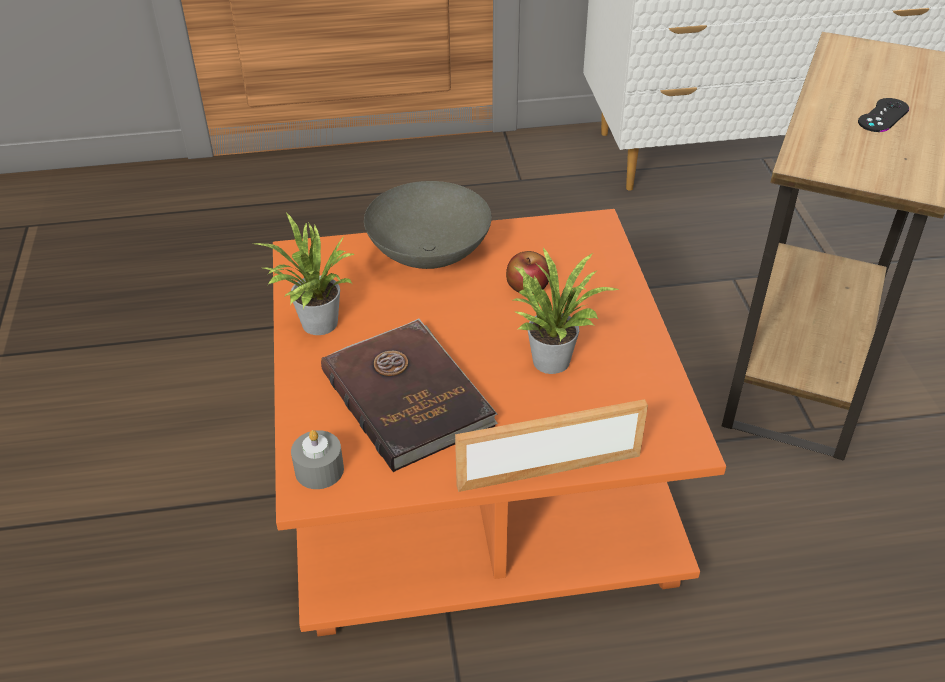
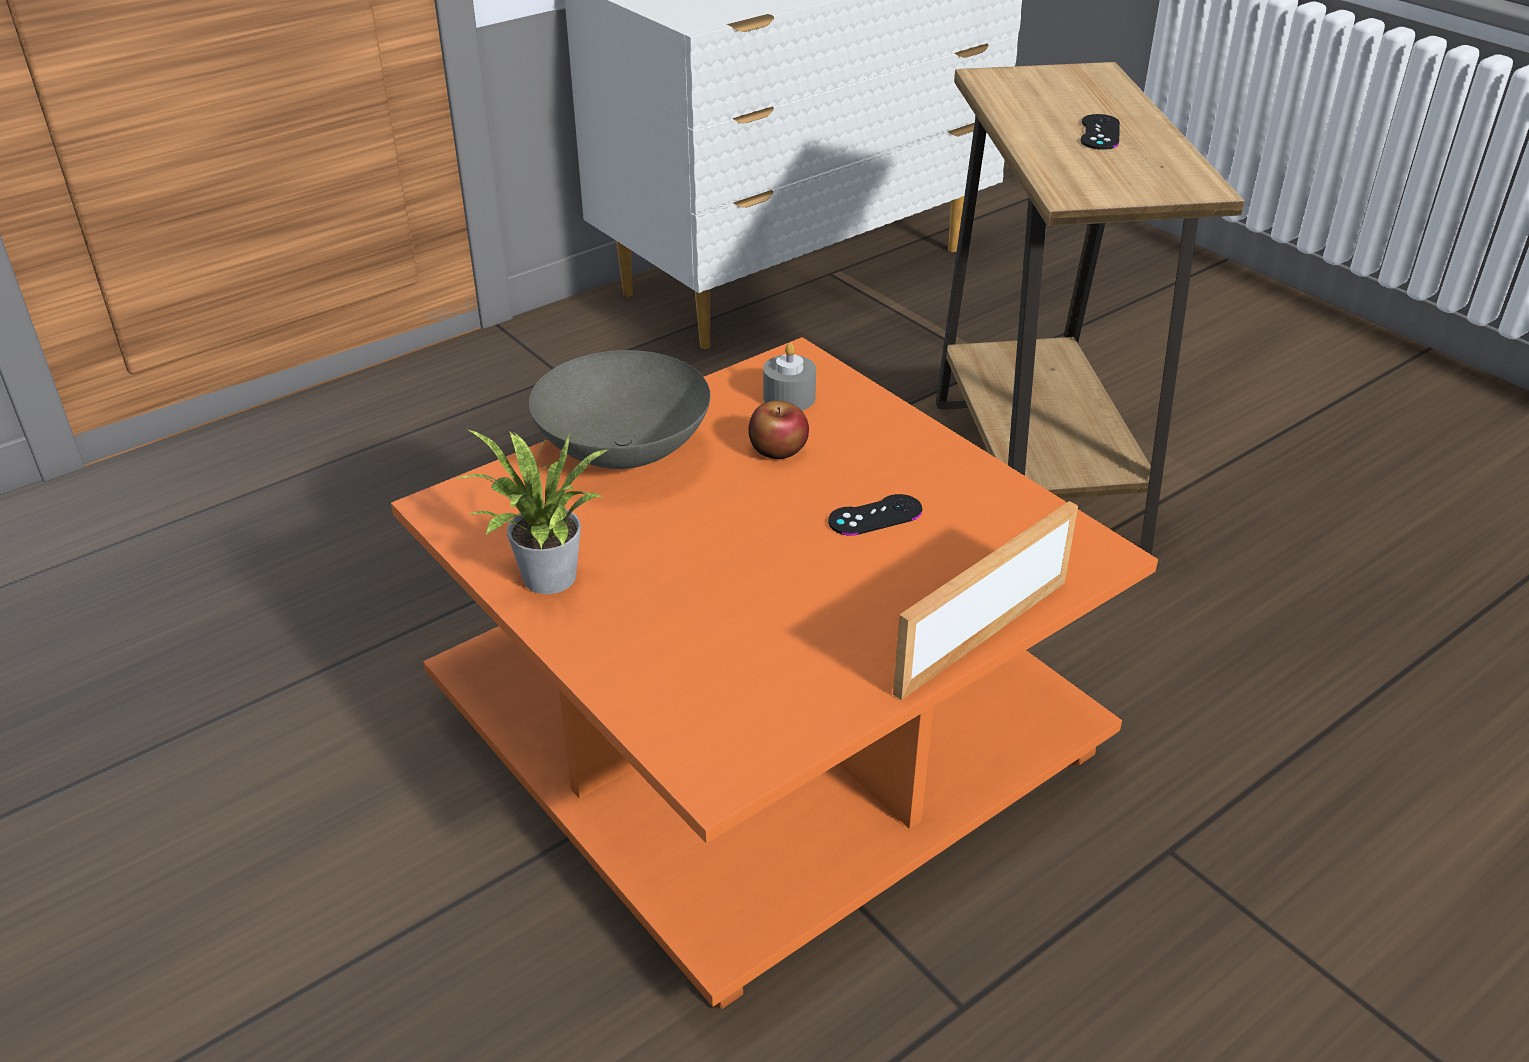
camera: 30 degrees left, 5 degrees down
(319, 470) = (707, 746): grey candle -> grey candle (789, 398)
(408, 396) = (744, 619): brown book -> none
(551, 357) = (875, 515): potted plant -> black game controller

